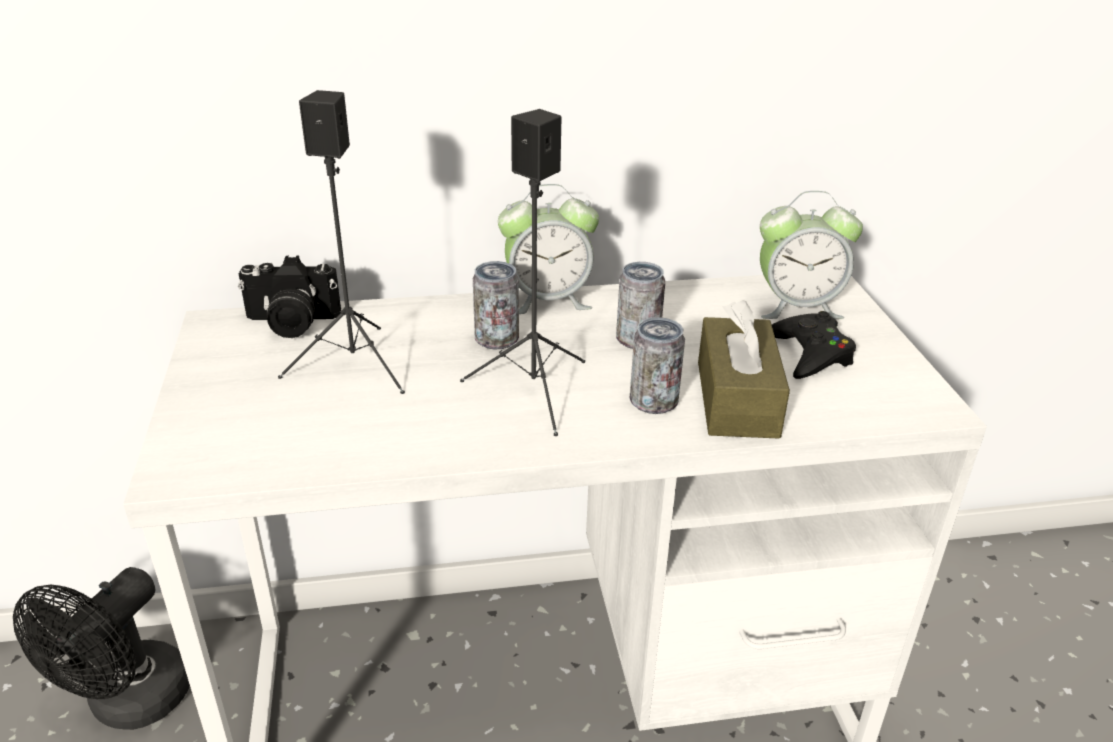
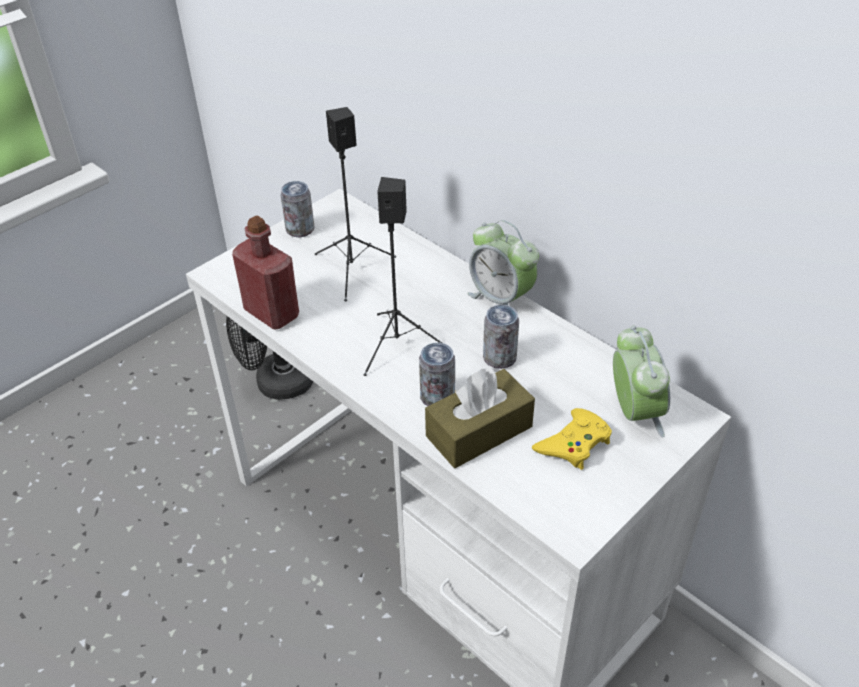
camera: 55 degrees right, 10 degrees up
(291, 323) = (365, 226): camera -> none
(338, 458) = (272, 313): none -> red bottle
(496, 339) = (433, 303): can -> can (300, 230)
(797, 307) = (634, 412): alarm clock -> alarm clock turned 150 degrees counterclockwise
(809, 354) = (574, 444): black game controller -> yellow game controller

